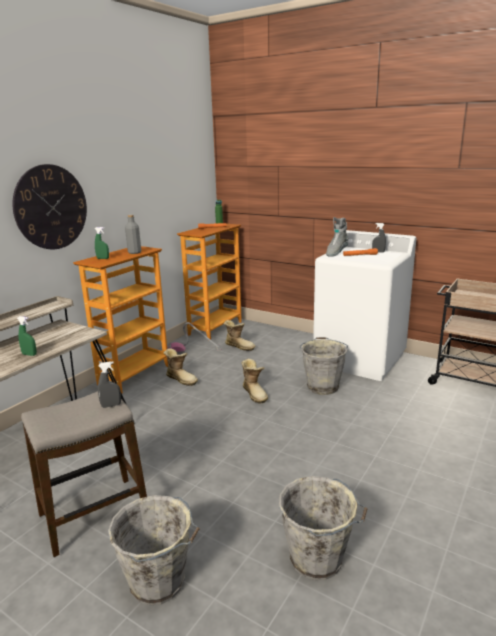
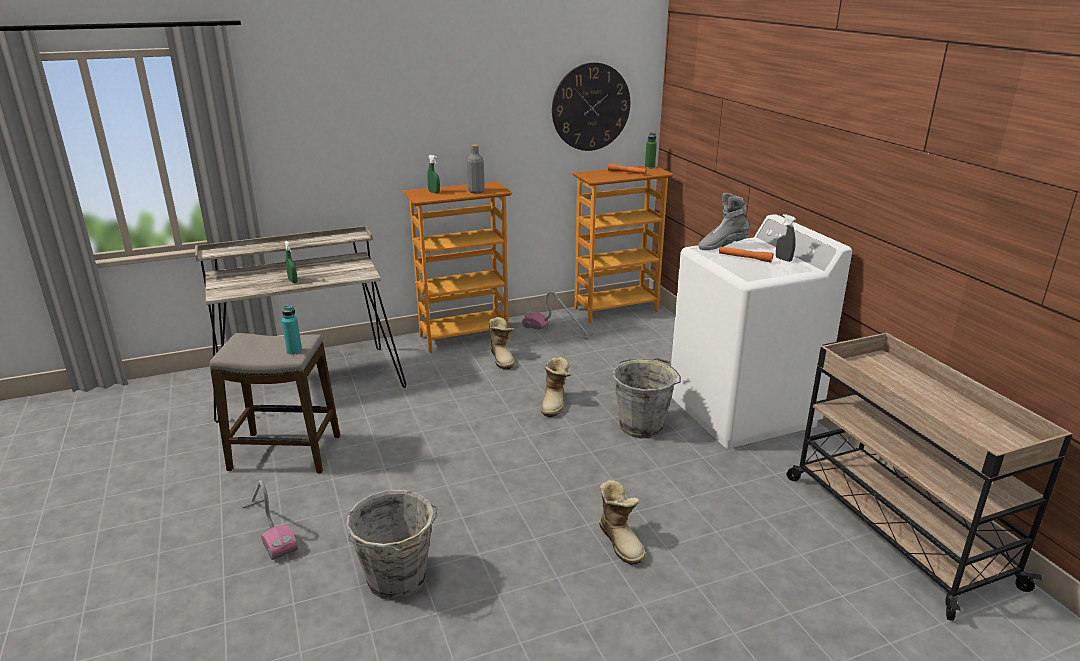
camera: 35 degrees right, 5 degrees up
(51, 207) = (384, 126): wall clock -> wall clock (591, 107)
(111, 405) = (294, 351): grey spray bottle -> turquoise bottle
(159, 582) = (268, 527): grey bucket -> vacuum cleaner
(239, 346) = (613, 342): boot -> boot (621, 541)

